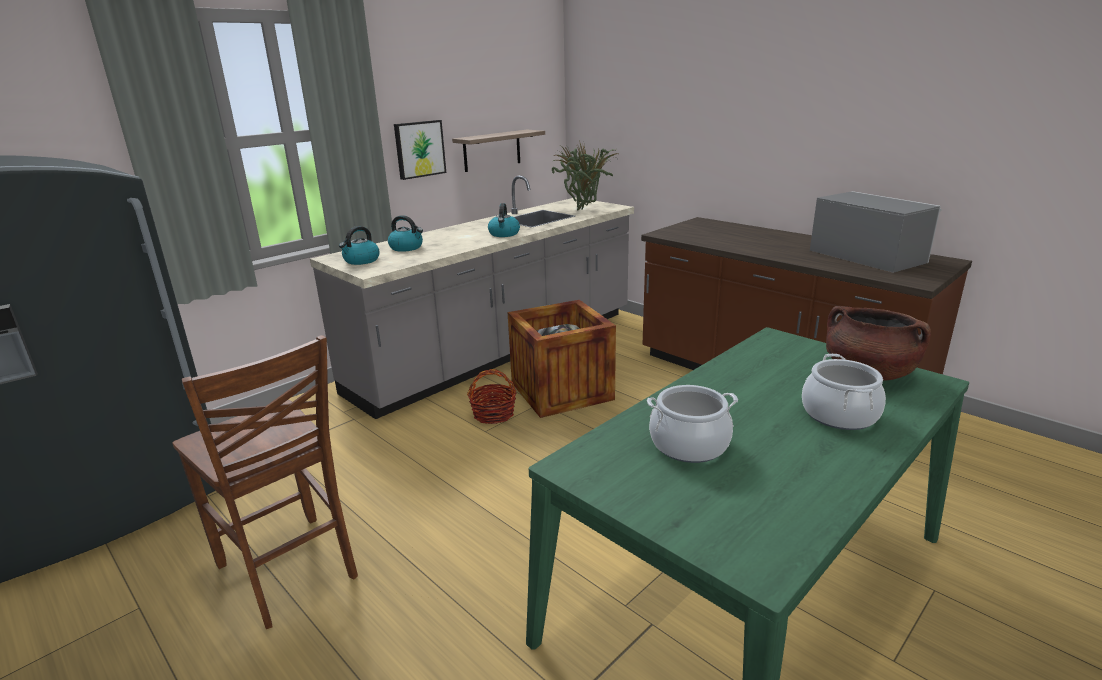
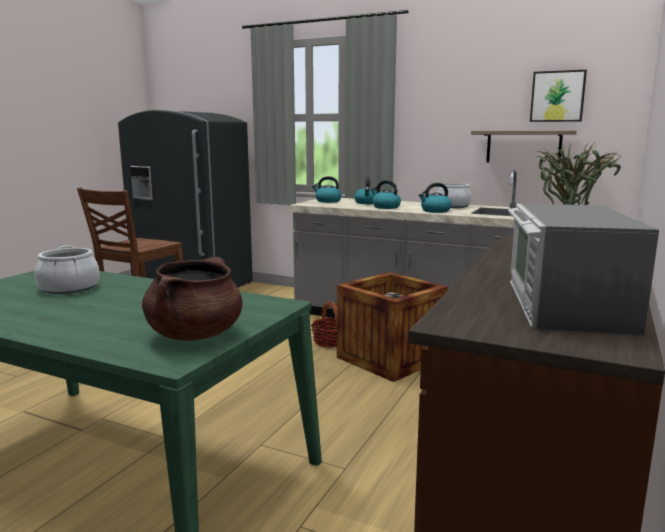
camera: 70 degrees right, 10 degrees down
(419, 149) = (441, 136): picture -> picture (557, 96)
(452, 245) = (385, 207): none -> kettle
(839, 414) = (103, 323): cooking pot -> cooking pot (452, 206)
(867, 255) = (564, 305): microwave -> microwave turned 150 degrees clockwise

